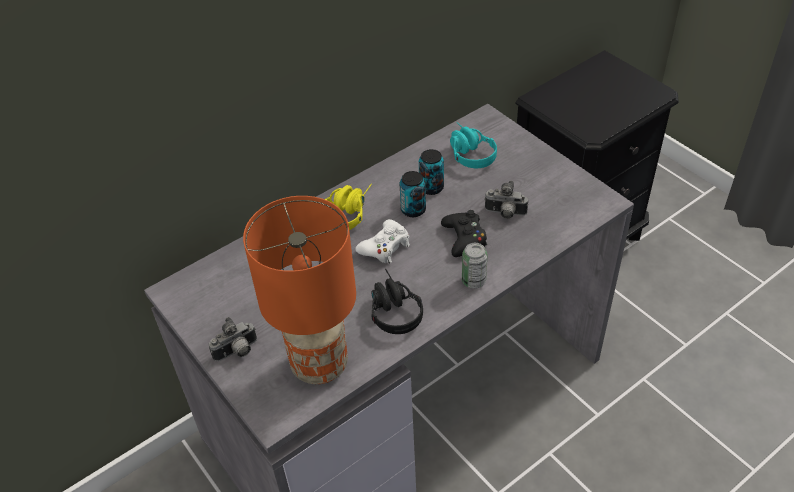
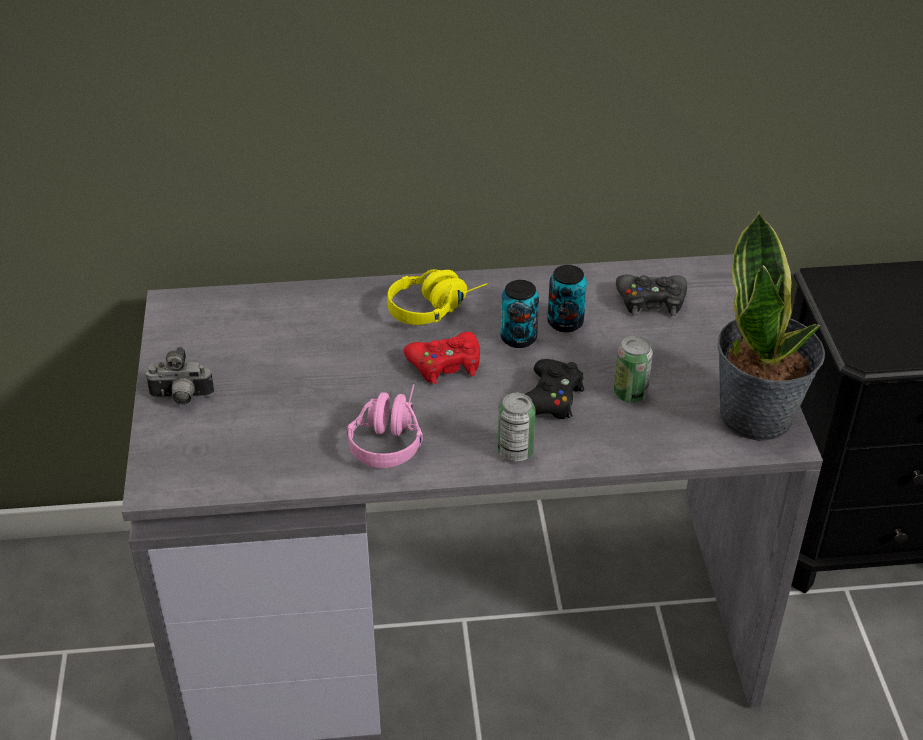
camera: 30 degrees right, 5 degrees down
(320, 366) = (253, 456): orange table lamp -> none
(385, 247) = (445, 364): white game controller -> red game controller
(391, 308) = (389, 435): black headphones -> pink headphones
(467, 152) = (651, 301): turquoise headphones -> black game controller
(505, 214) = (630, 393): camera -> can
(581, 194) = (757, 415): none -> potted plant

